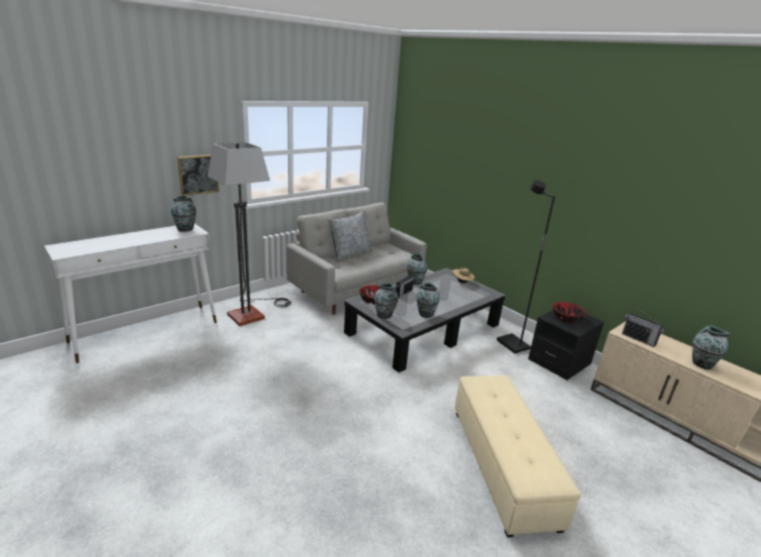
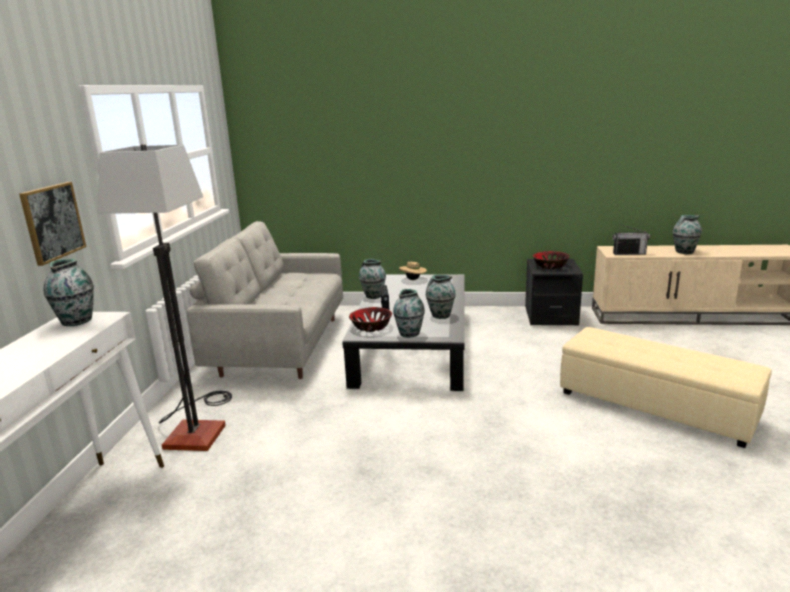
camera: 40 degrees left, 5 degrees down
(350, 255) = (267, 297): pillow -> none
(512, 345) = (500, 321): black floor lamp -> none

